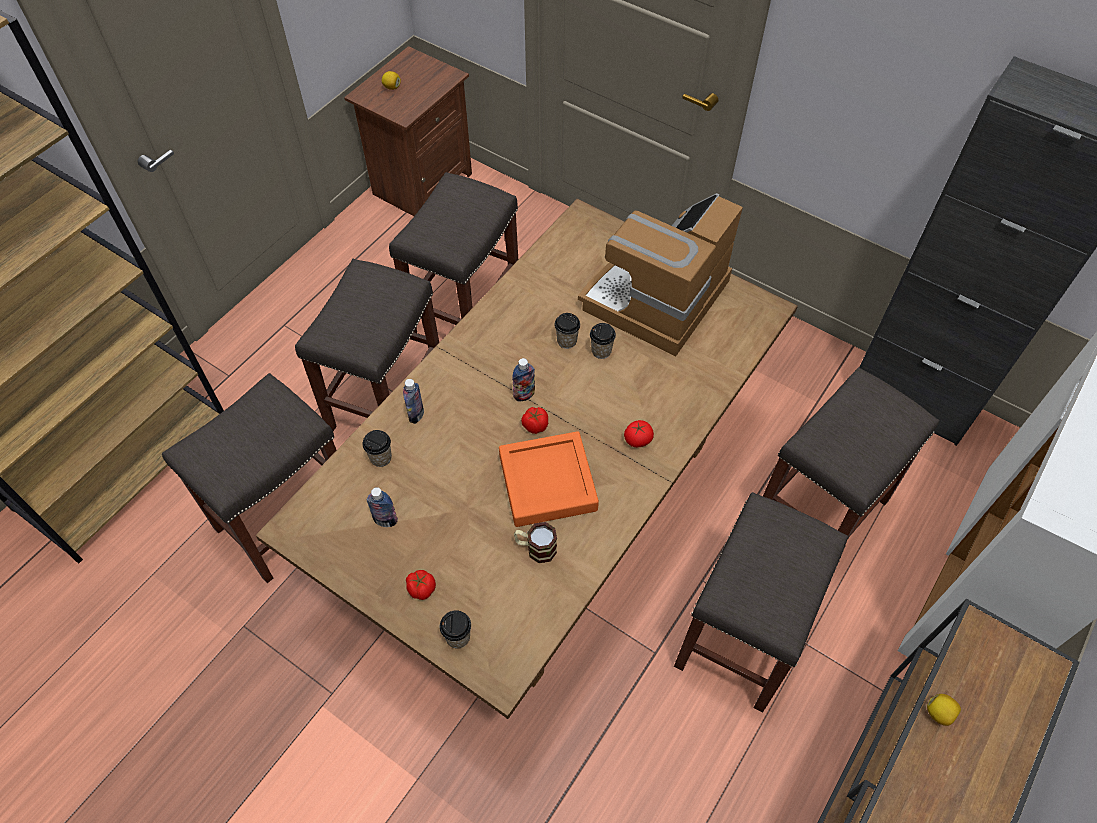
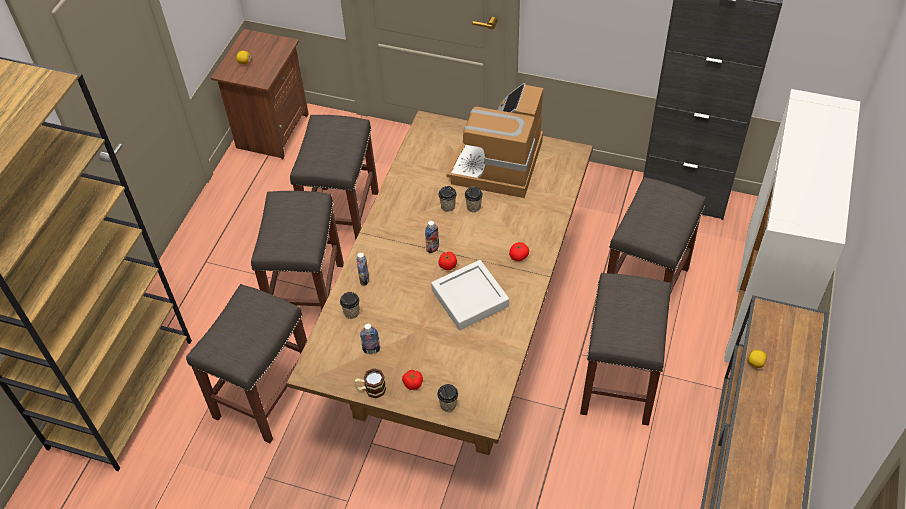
camera: 15 degrees left, 5 degrees down
(535, 548) = (477, 339): mug -> mug (371, 389)
(547, 483) = (470, 298): orange tray -> grey tray

